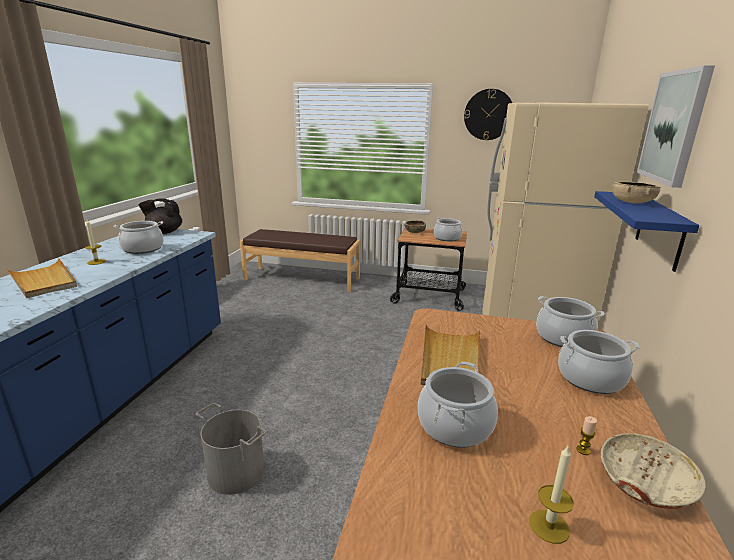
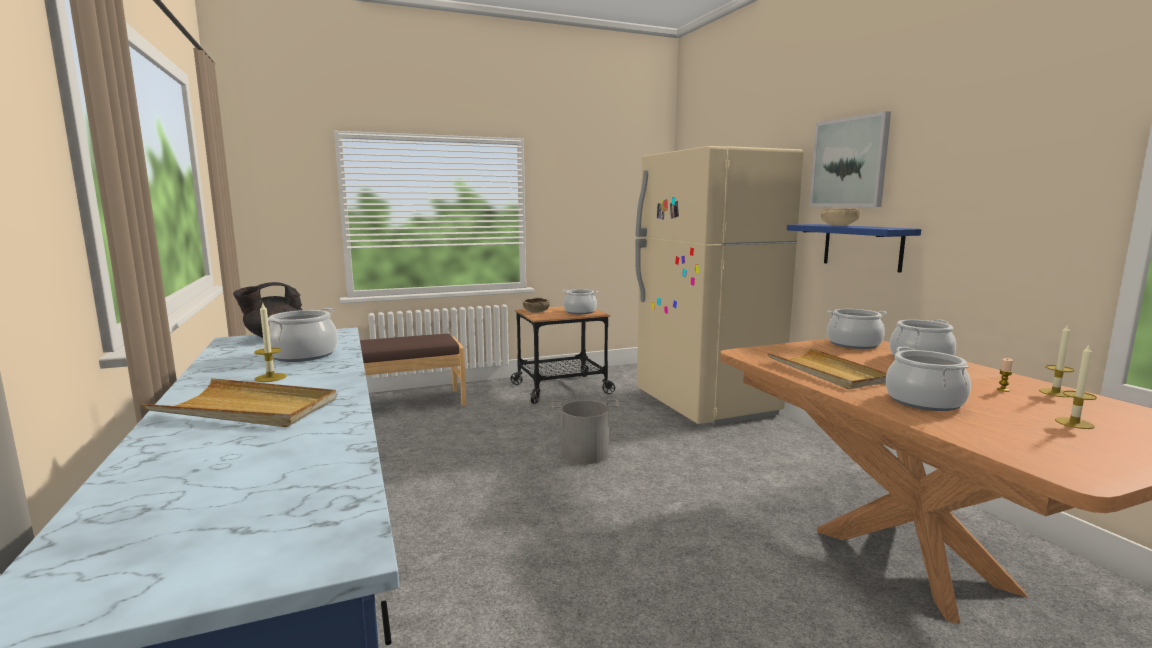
camera: 35 degrees left, 10 degrees down
(237, 471) = (618, 609): grey bucket -> grey bucket (584, 453)
(488, 114) = (585, 174): wall clock -> none
(644, 483) = (1055, 393): beige bowl -> candle

